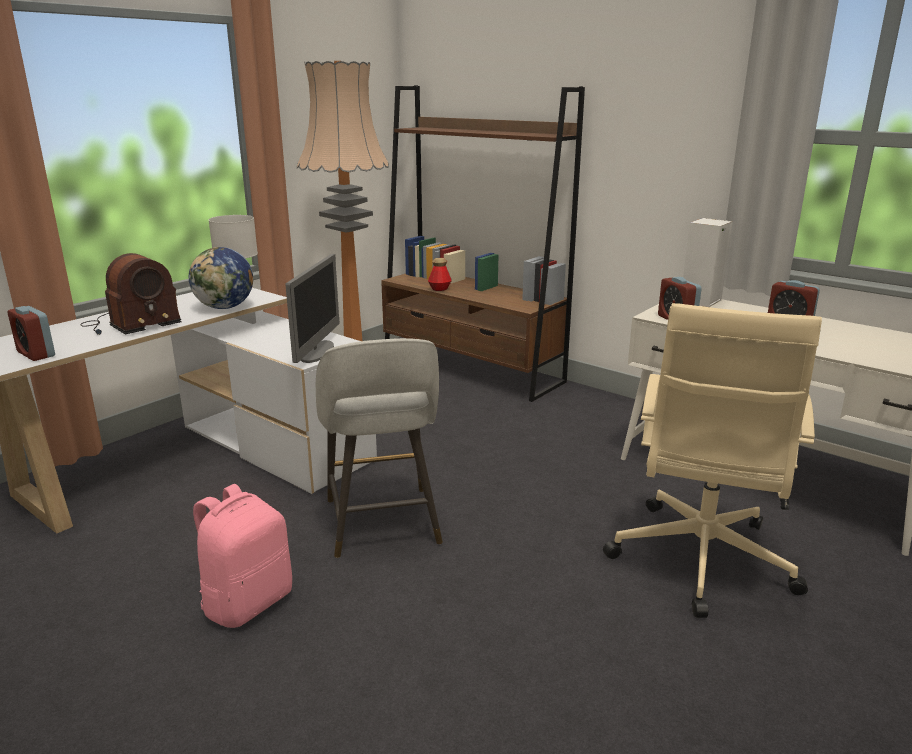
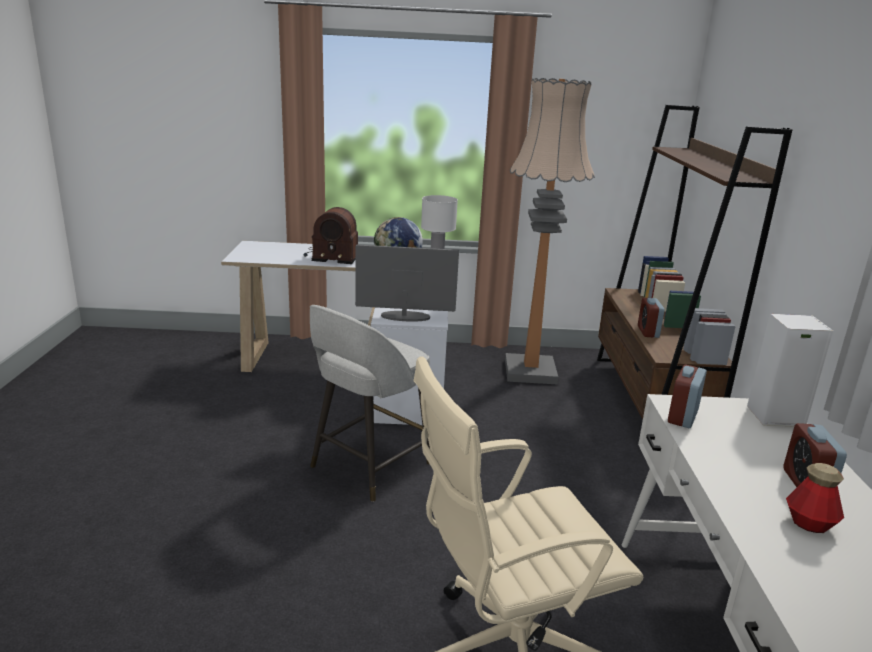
camera: 50 degrees right, 0 degrees up
(36, 354) = (258, 256): alarm clock -> alarm clock (648, 332)
(247, 602) = (237, 458): pink backpack -> none
(317, 352) = (405, 317): monitor -> monitor turned 150 degrees counterclockwise
(439, 289) = (632, 311): bottle -> bottle (809, 523)

